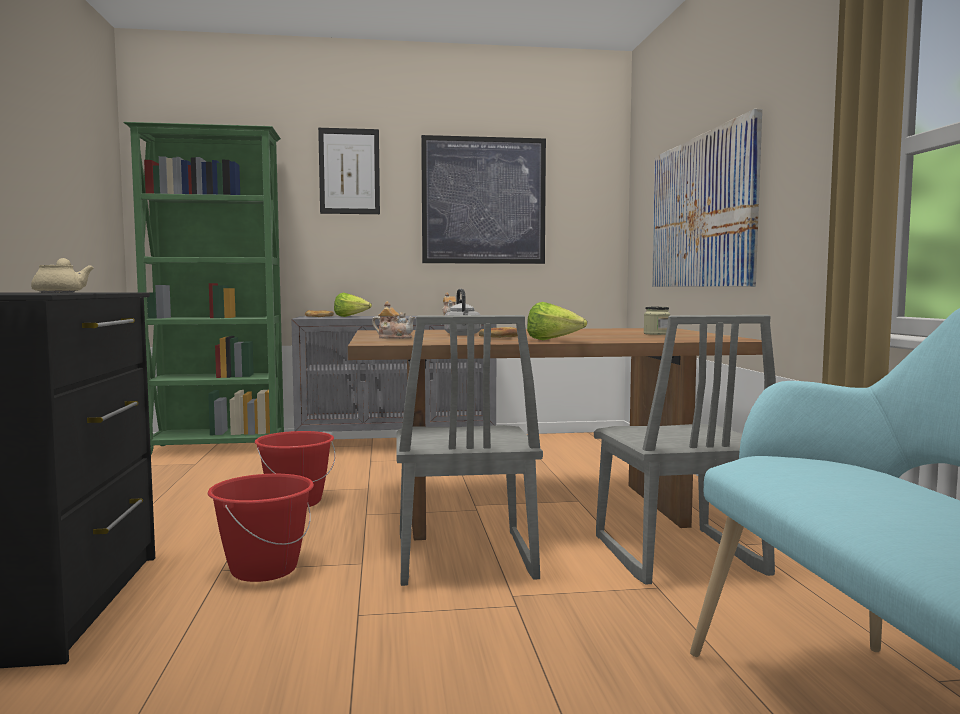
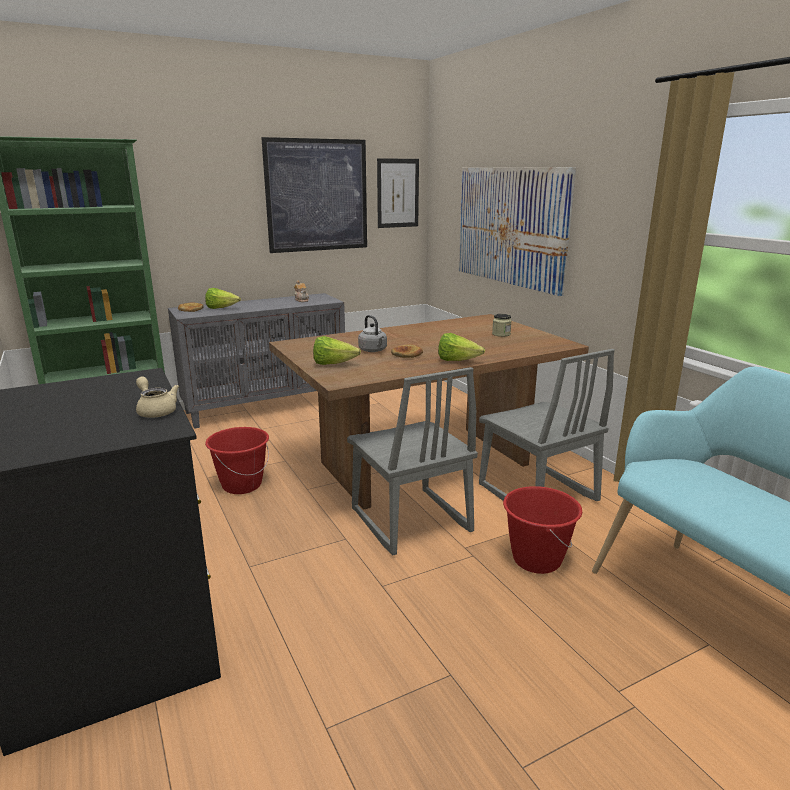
camera: 20 degrees left, 15 degrees up
(263, 569) = (280, 559): red bucket -> red bucket (536, 559)
(349, 171) = (199, 172): picture -> picture (398, 193)
(394, 337) = (333, 364): teapot -> lettuce

